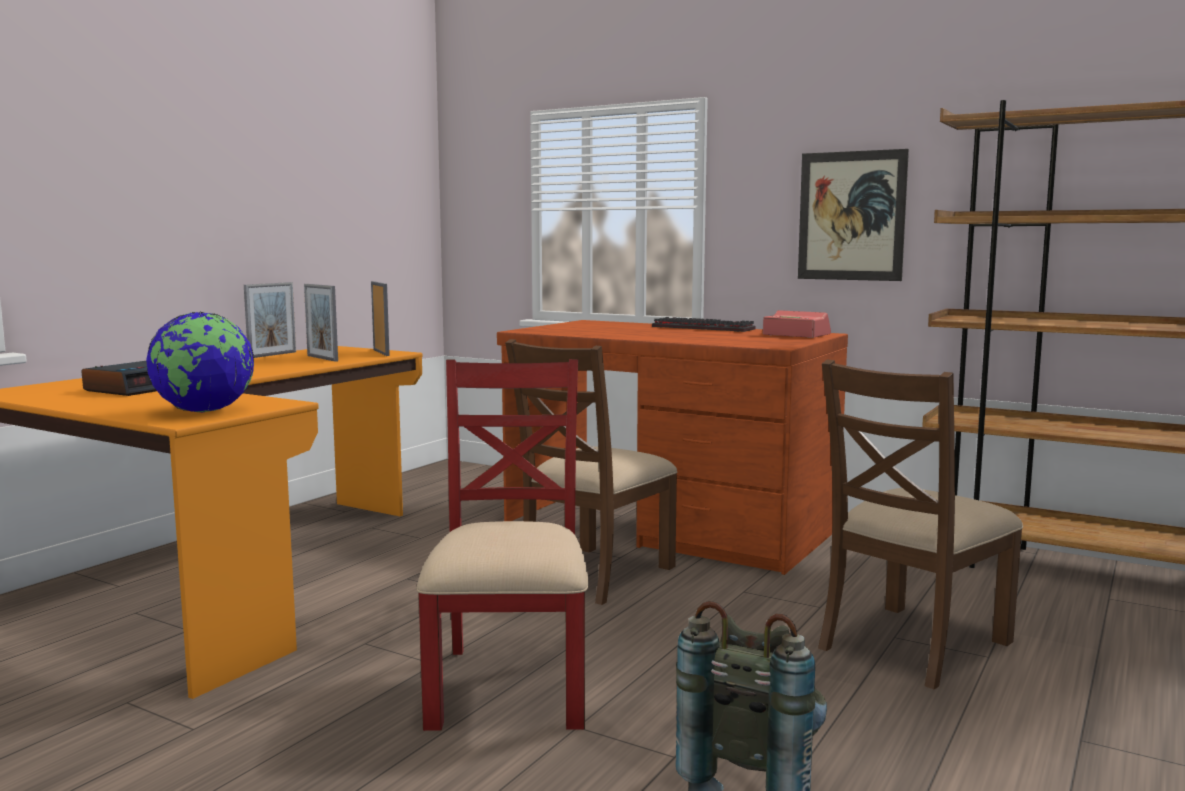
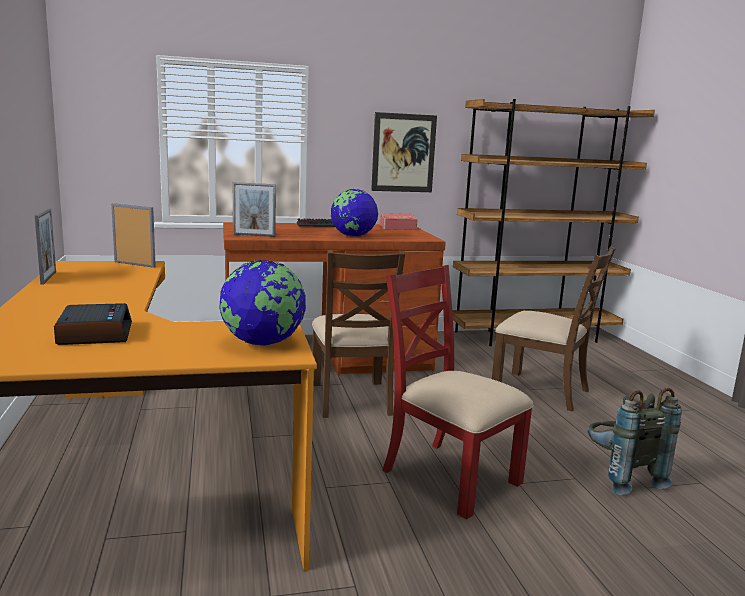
camera: 45 degrees left, 5 degrees up
(322, 358) = (112, 276): picture frame -> picture frame (254, 235)
(671, 338) = (353, 236): none -> globe
(912, 644) = (542, 391): brown chair -> brown chair turned 60 degrees counterclockwise

